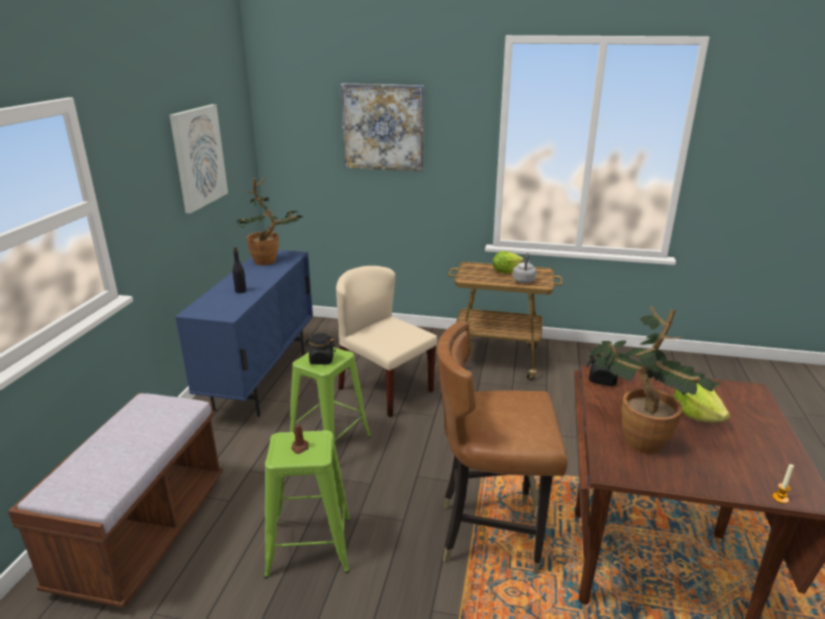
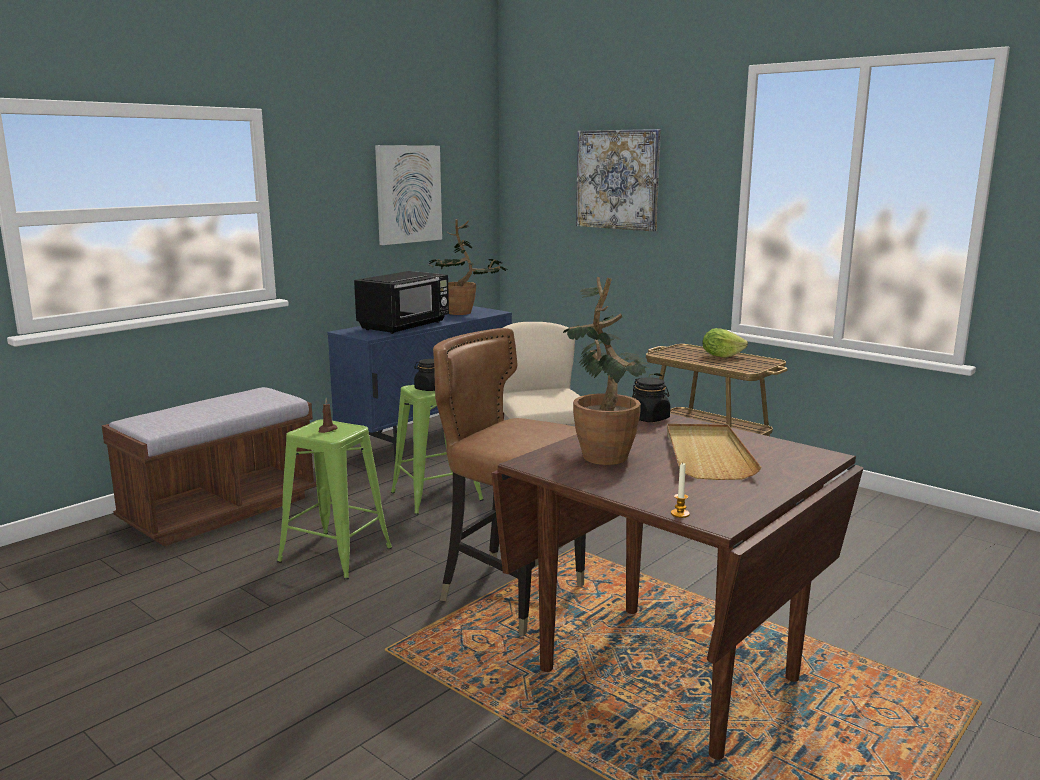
camera: 30 degrees right, 10 degrees down
(241, 291) = (405, 326): black bottle -> black microwave
(524, 280) = (730, 363): grey kettle -> none
(696, 414) = (707, 455): lettuce -> beige tray

